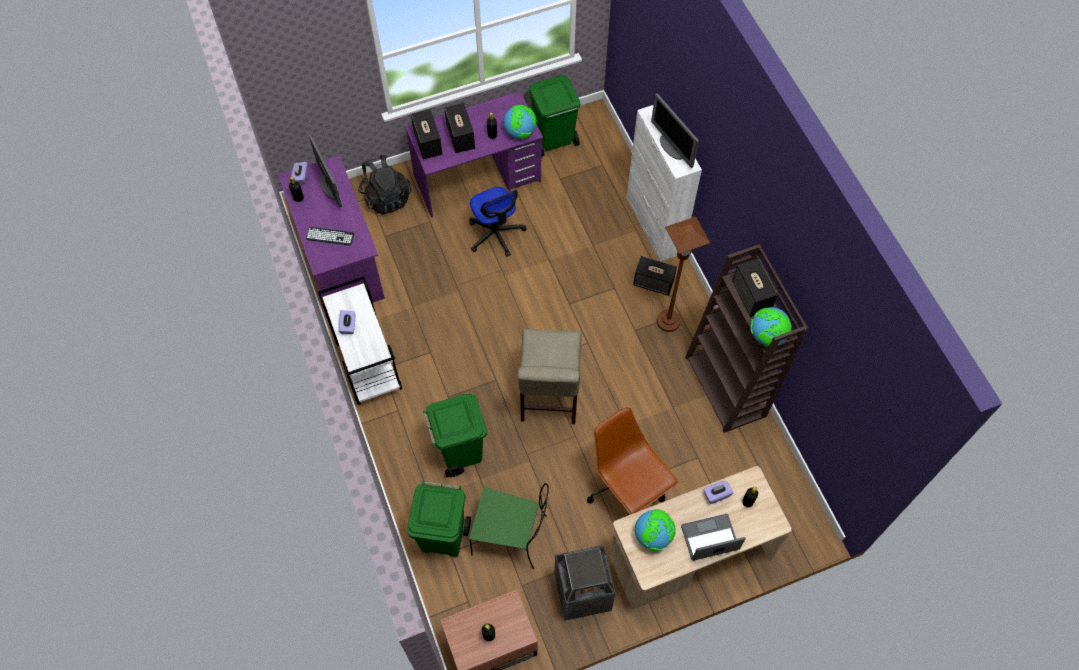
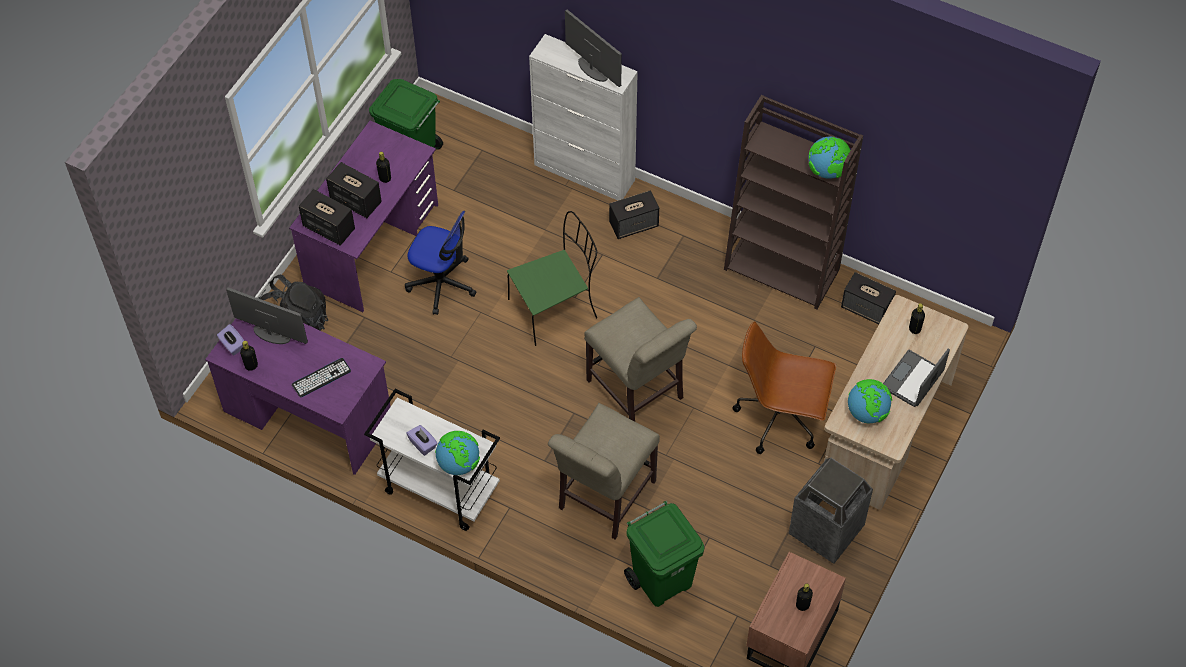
camera: 40 degrees left, 5 degrees down
(460, 451) = (603, 498): green trash can -> beige chair
(511, 535) = (720, 532): green chair -> green chair (554, 308)
(520, 132) = (409, 158): globe -> globe (459, 464)
(668, 321) = (679, 249): brown floor lamp -> none
(671, 147) = (592, 69): monitor -> monitor turned 150 degrees counterclockwise
(716, 494) = (885, 342): purple tissue box -> none
(751, 296) = (784, 147): speaker -> speaker (867, 308)

